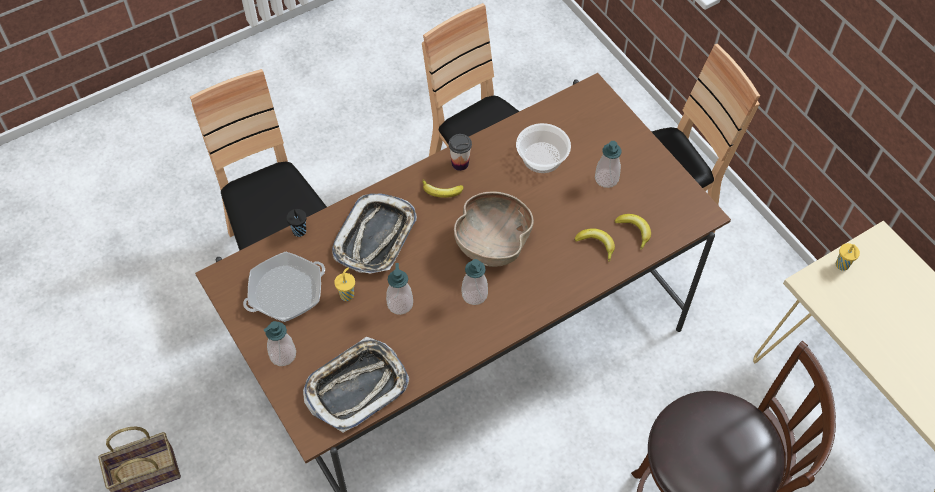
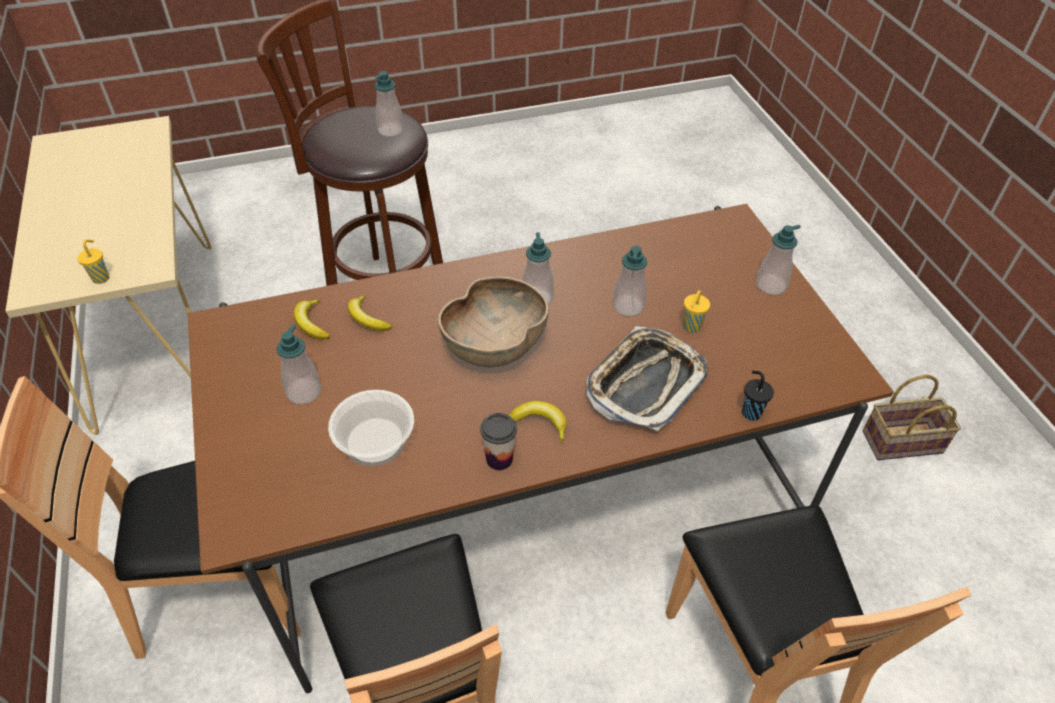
camera: 165 degrees left, 10 degrees down
(286, 291) = (769, 345): frying pan -> none
(356, 387) = (689, 245): tray -> none
(691, 453) = (390, 130): none -> soap dispenser

